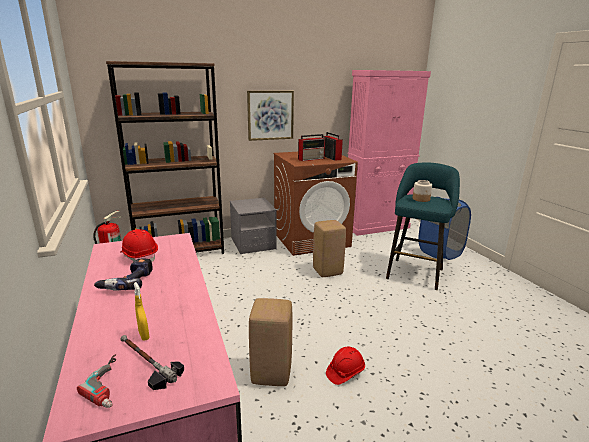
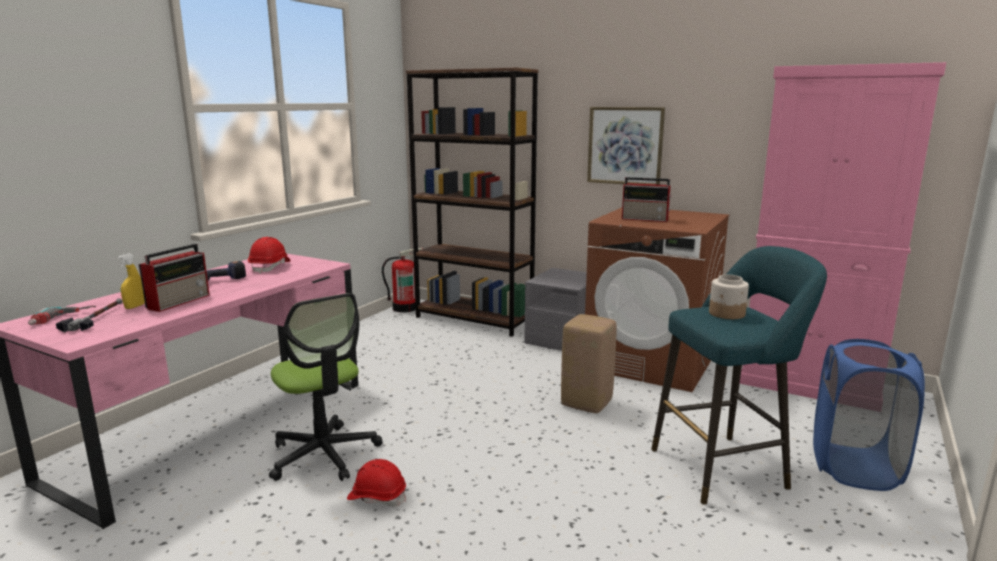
camera: 50 degrees right, 5 degrees down
(272, 374) = (324, 454): beige stool -> office chair
(330, 157) = (684, 222): radio -> radio (180, 301)

